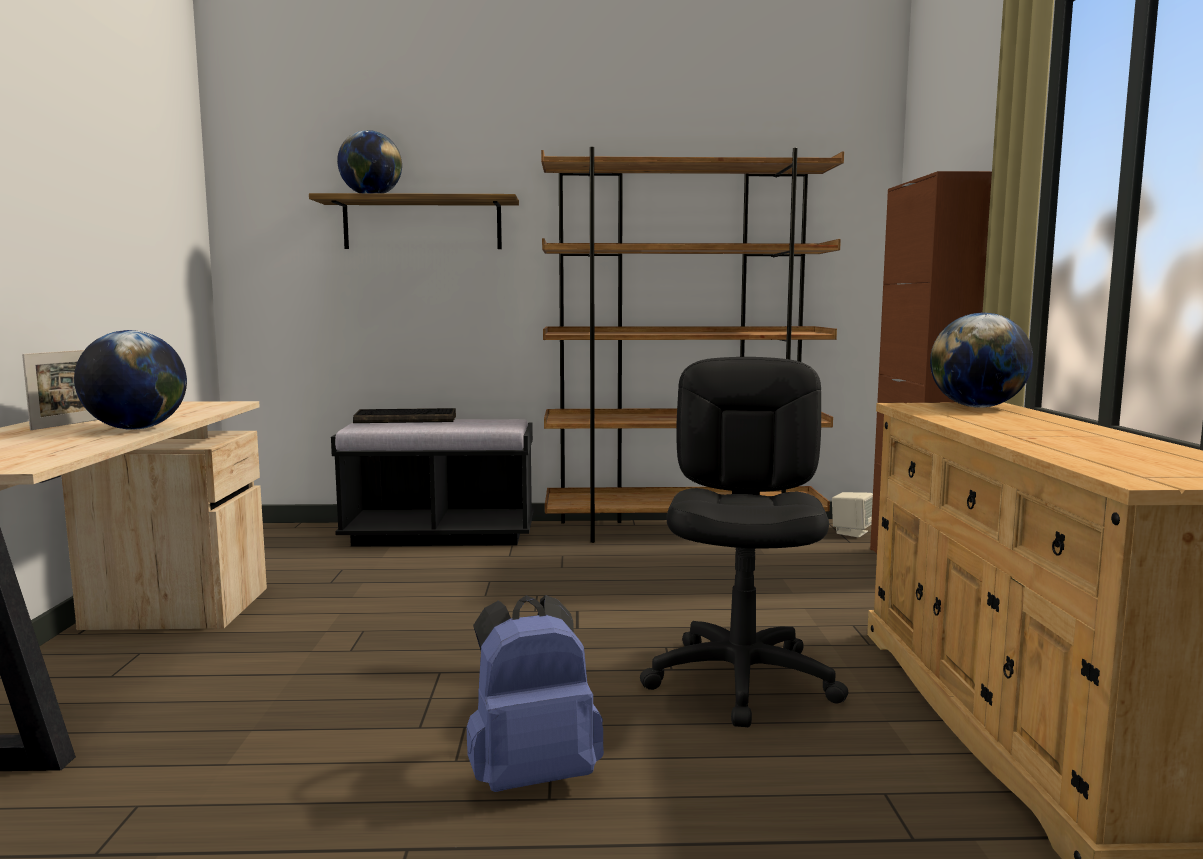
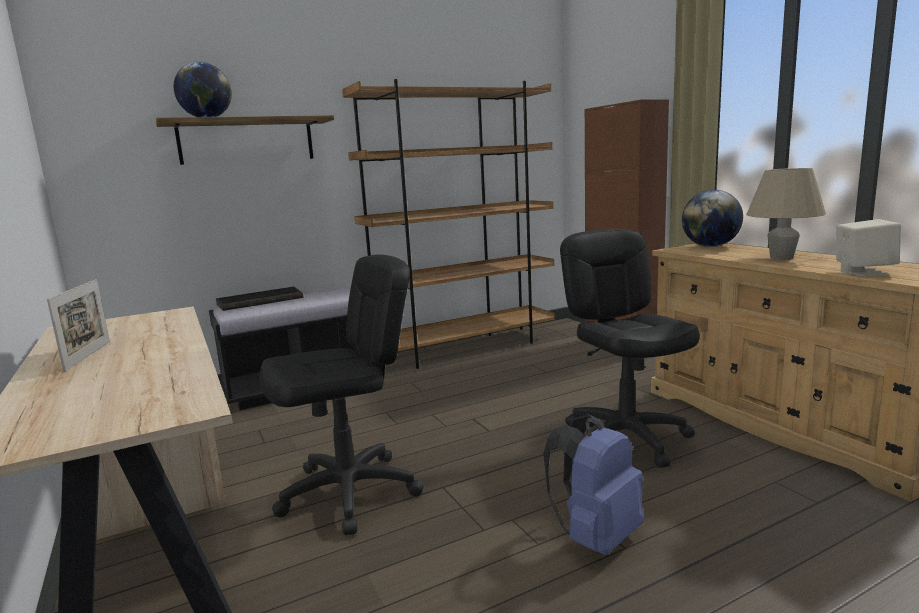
camera: 25 degrees left, 5 degrees up
(136, 429) = (173, 351): globe -> none
(341, 651) = (350, 492): none -> black office chair
(851, 532) = (562, 330): beige speaker -> beige speaker (863, 272)
(1028, 429) = (781, 258): none -> beige table lamp

